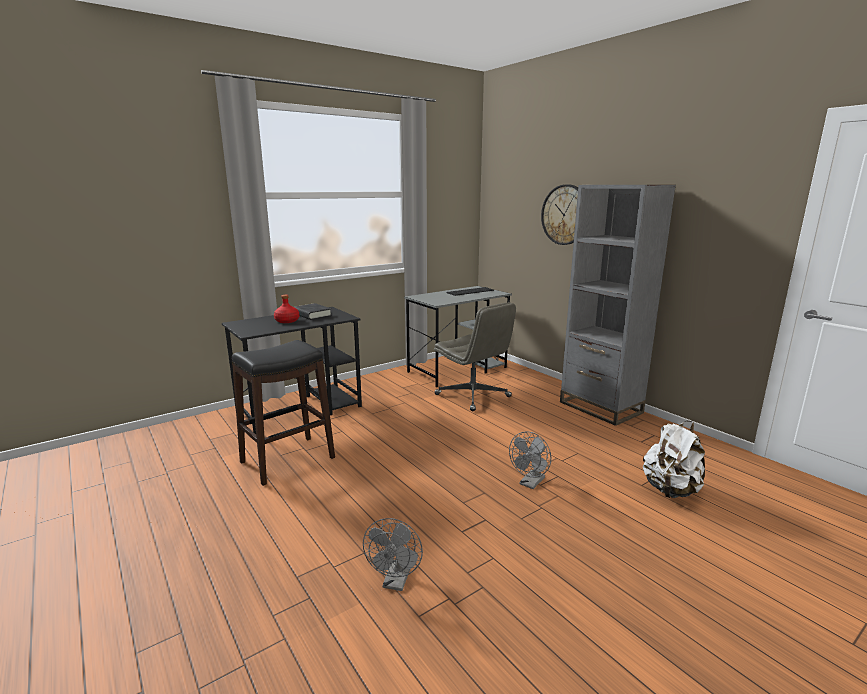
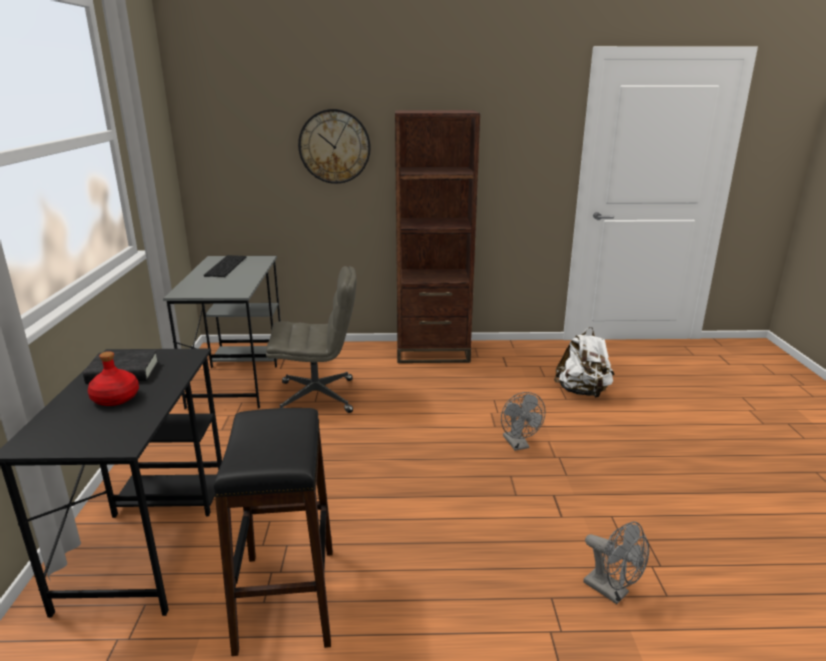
camera: 55 degrees left, 5 degrees up
(600, 407) = (432, 352): grey bookcase -> brown bookcase

